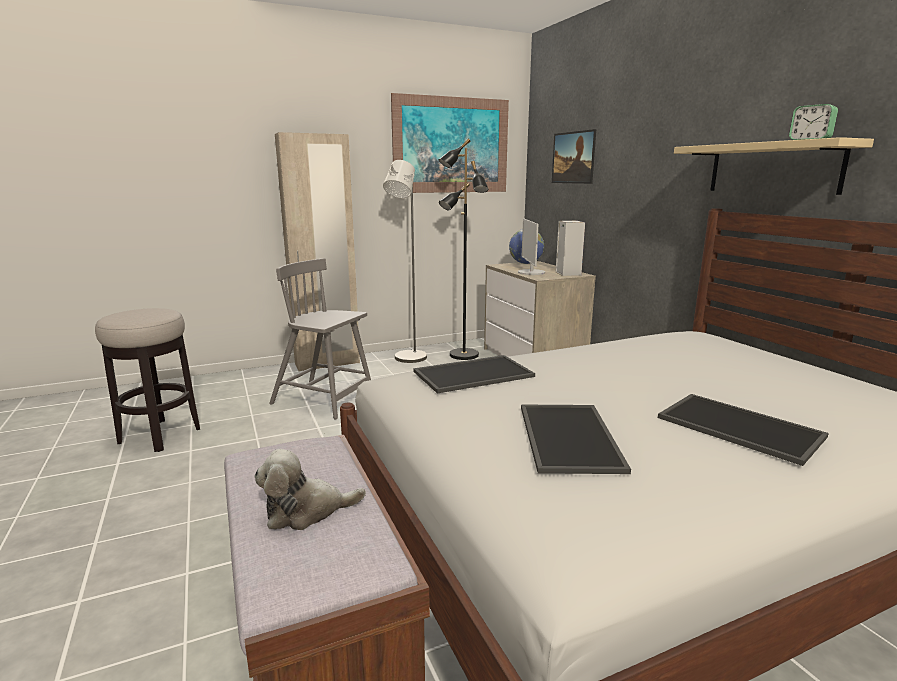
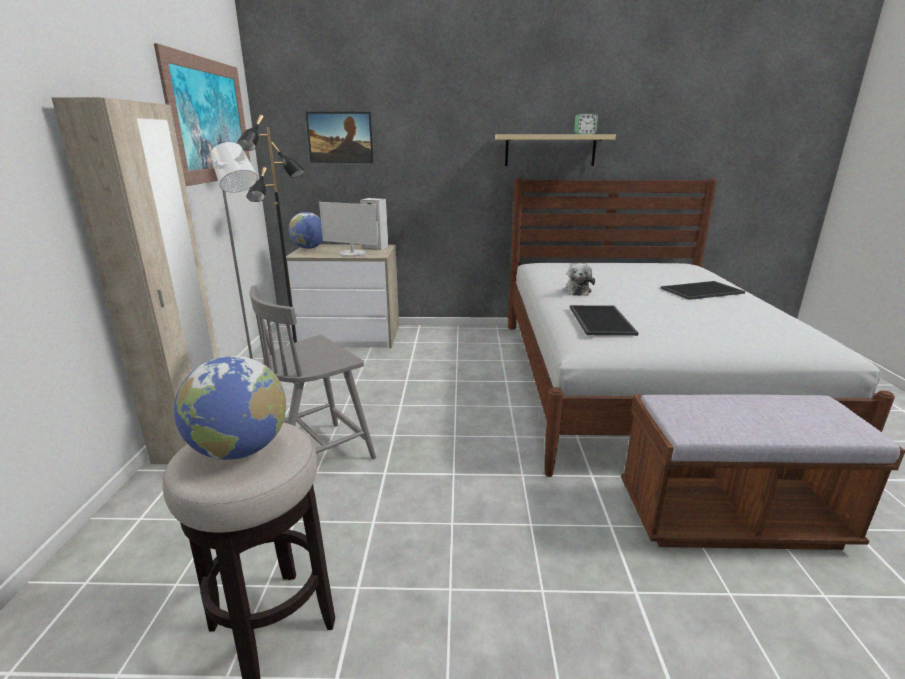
camera: 65 degrees left, 5 degrees up
(136, 314) = (240, 450): none -> globe
(306, 511) = (774, 414): plush toy -> plush toy (577, 291)
(571, 438) = (716, 319): tray -> none

